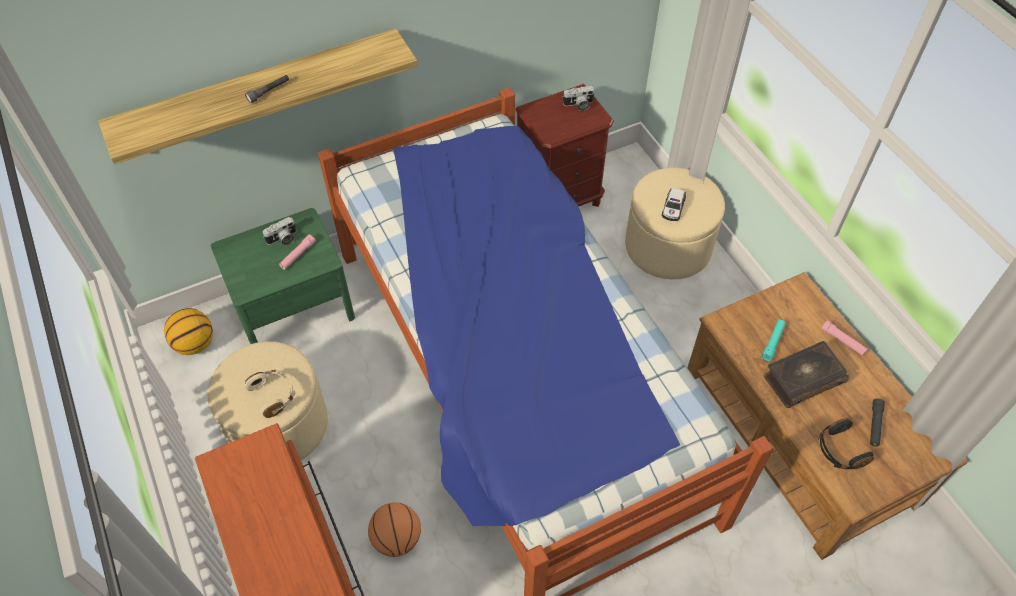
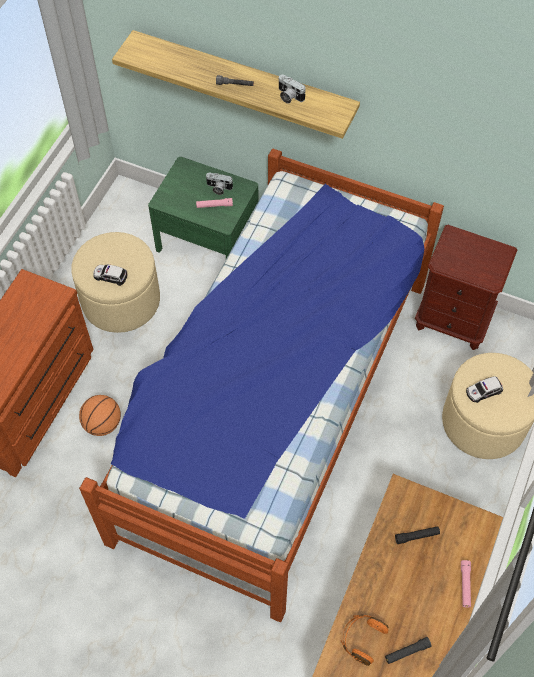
camera: 50 degrees right, 5 degrees up
(195, 344) = (135, 212): basketball -> none
(274, 395) = (110, 276): beige headphones -> toy car
(579, 105) = (491, 259): camera -> camera (289, 96)
(773, 342) = (417, 536): turquoise flashlight -> black flashlight
(802, 379) = (402, 576): book -> none
(839, 450) = (362, 639): black headphones -> orange headphones

